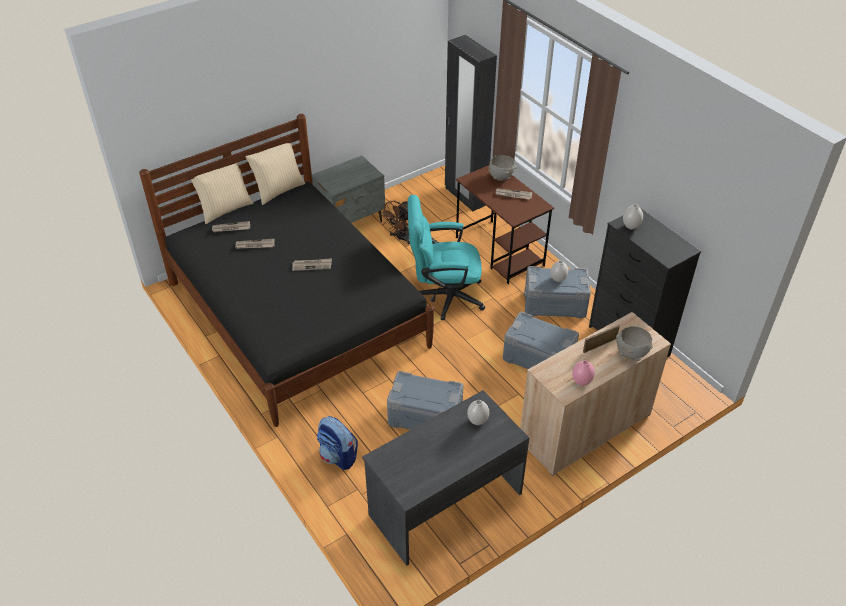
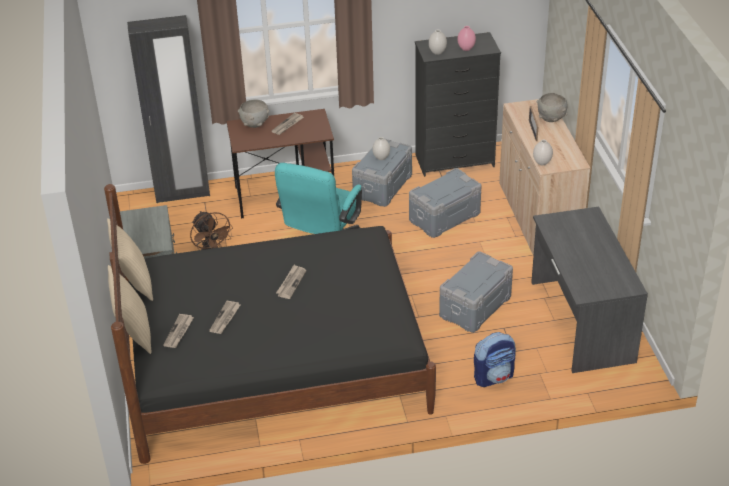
camera: 65 degrees left, 5 degrees down
(477, 421) = (567, 228): white vase -> white vase (541, 163)
(581, 382) = (569, 151): pink vase -> pink vase (466, 48)

